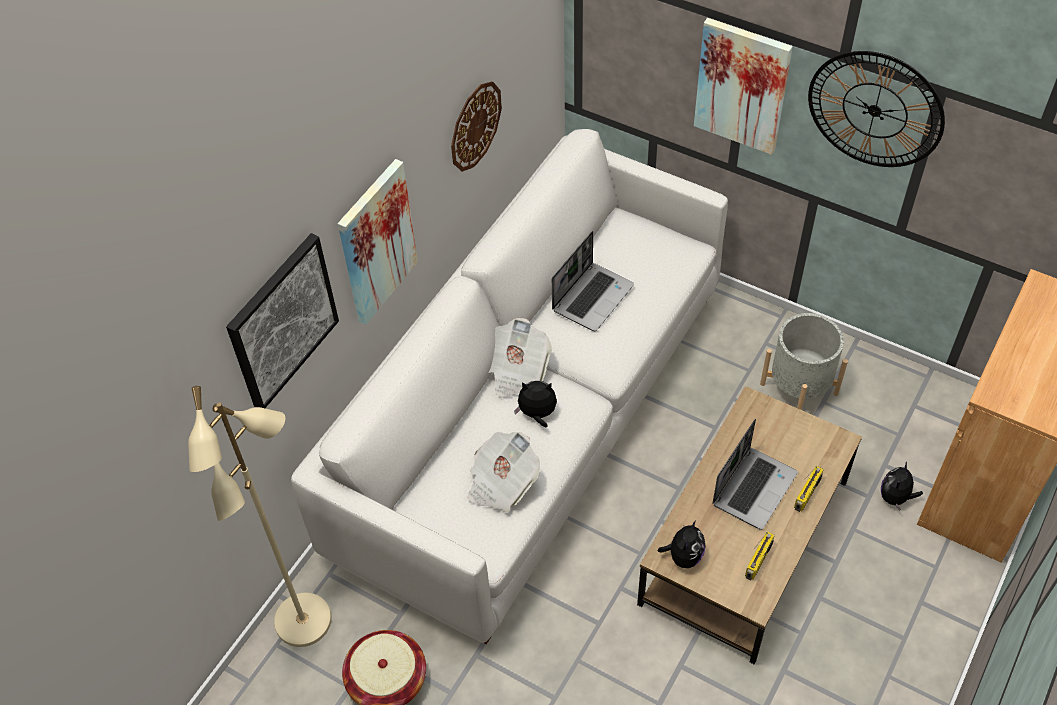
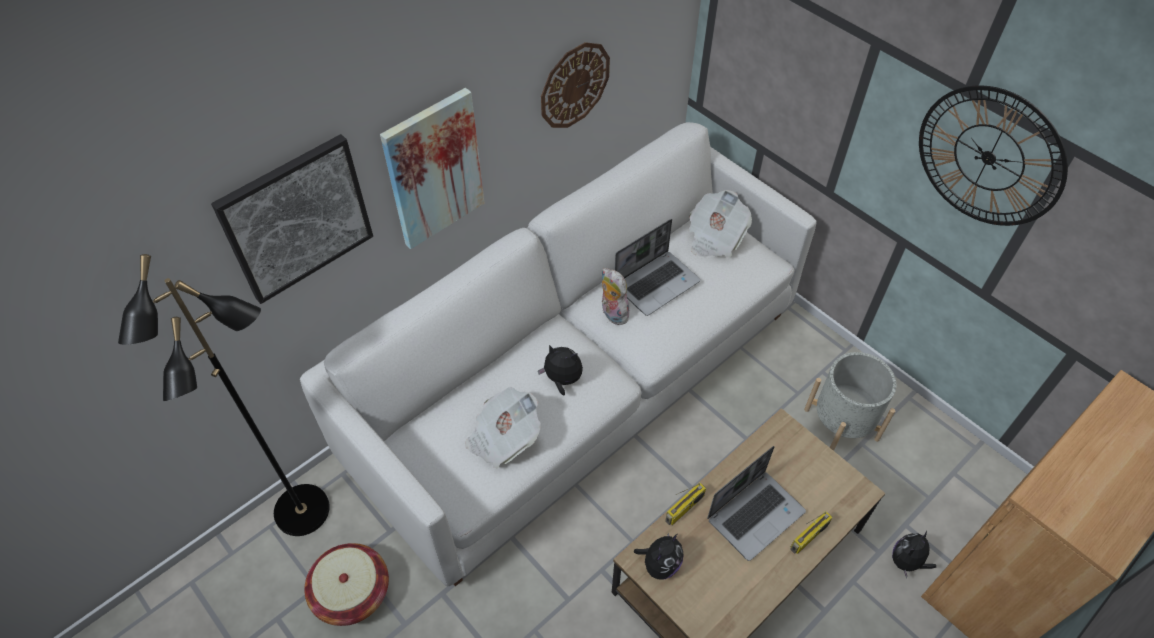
camera: 15 degrees right, 0 degrees up
(304, 622) = (303, 512): beige floor lamp -> black floor lamp
(516, 371) = (559, 333): newspaper -> newspaper (714, 237)
(560, 338) = (612, 313): none -> plush toy
(742, 85) = (855, 106): picture -> none
(758, 561) = (735, 593): radio -> radio (684, 509)

